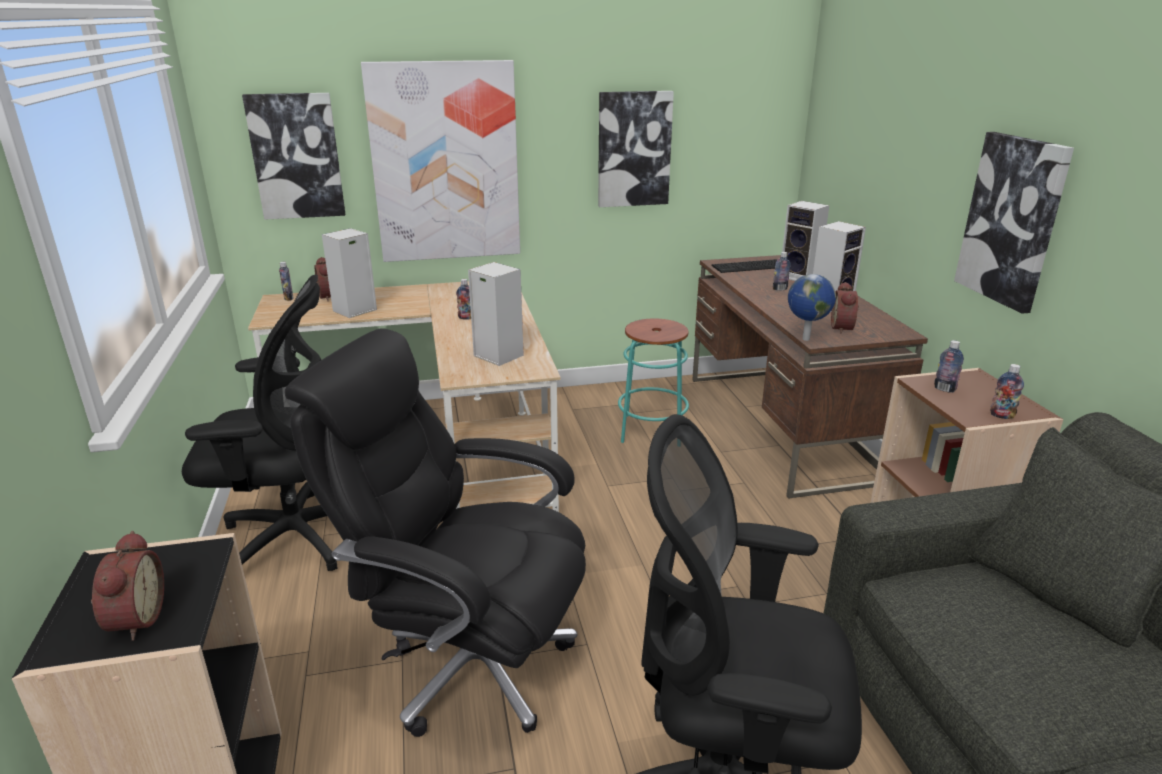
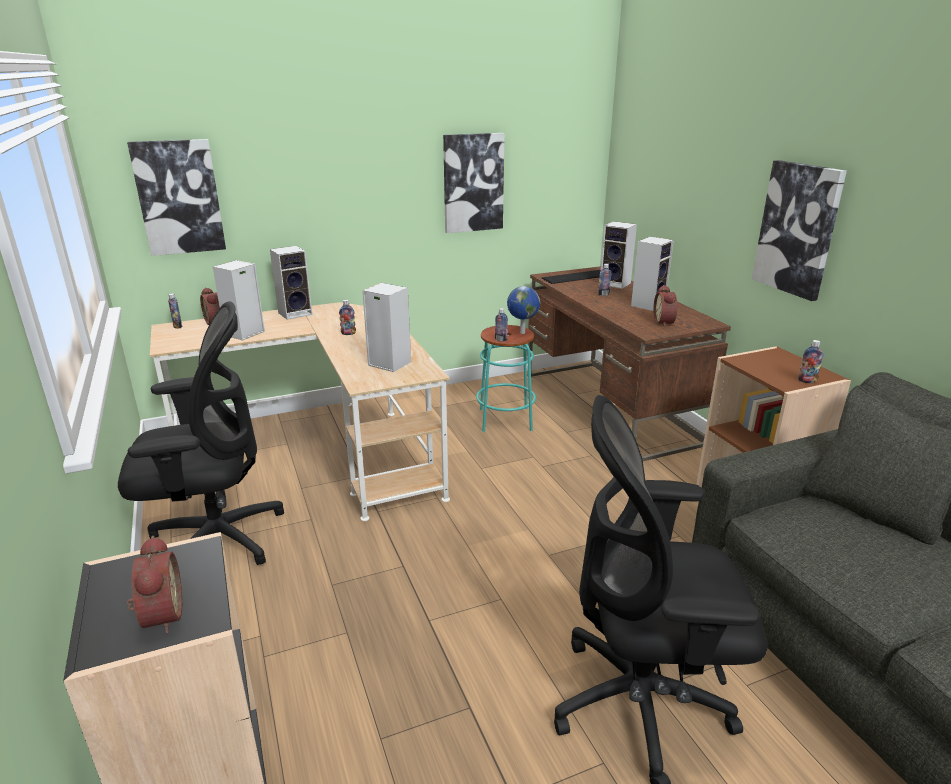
camera: 10 degrees left, 0 degrees up
(418, 291) = (296, 313): none -> speaker
(445, 163) = (314, 199): picture -> none
(469, 666) = (407, 630): black office chair -> none
(805, 339) = (638, 333): globe -> globe (521, 332)
(944, 389) = (758, 364): bottle -> bottle (501, 340)

